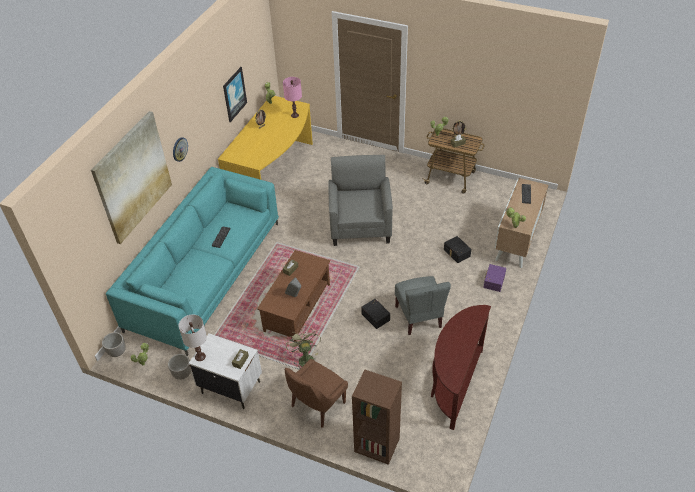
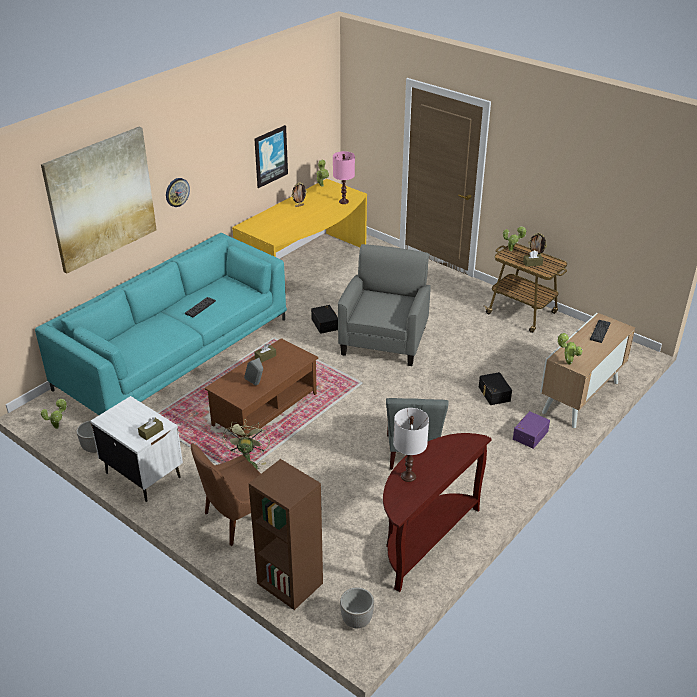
camera: 15 degrees right, 10 degrees down
(117, 352) = (35, 408): planter -> planter (356, 620)
(200, 356) = (107, 417): white table lamp -> white table lamp (408, 476)
(376, 316) = (357, 440): black storage box -> black storage box (325, 324)

